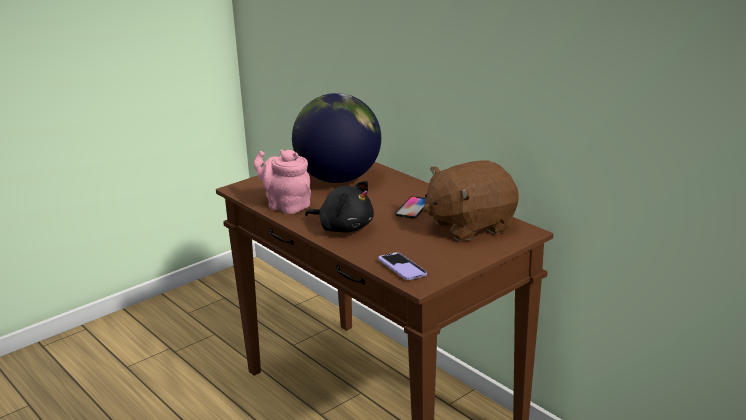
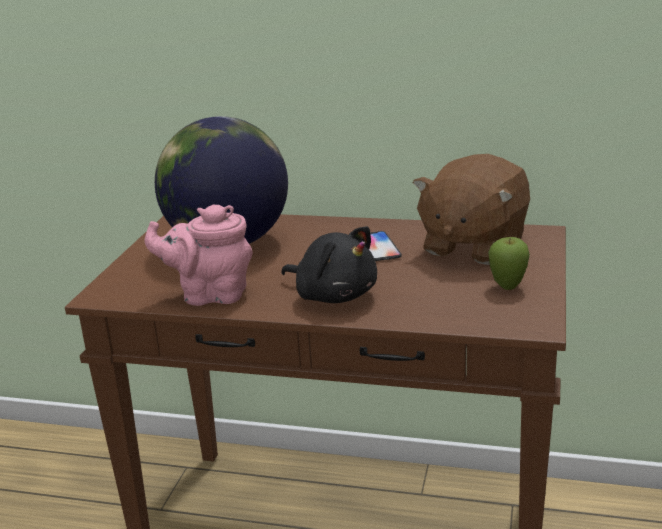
camera: 35 degrees left, 0 degrees up
(344, 227) = (333, 295): black plush toy -> black plush toy turned 45 degrees clockwise
(402, 268) = (485, 315): phone -> none
(443, 257) = (507, 287): none -> apple

